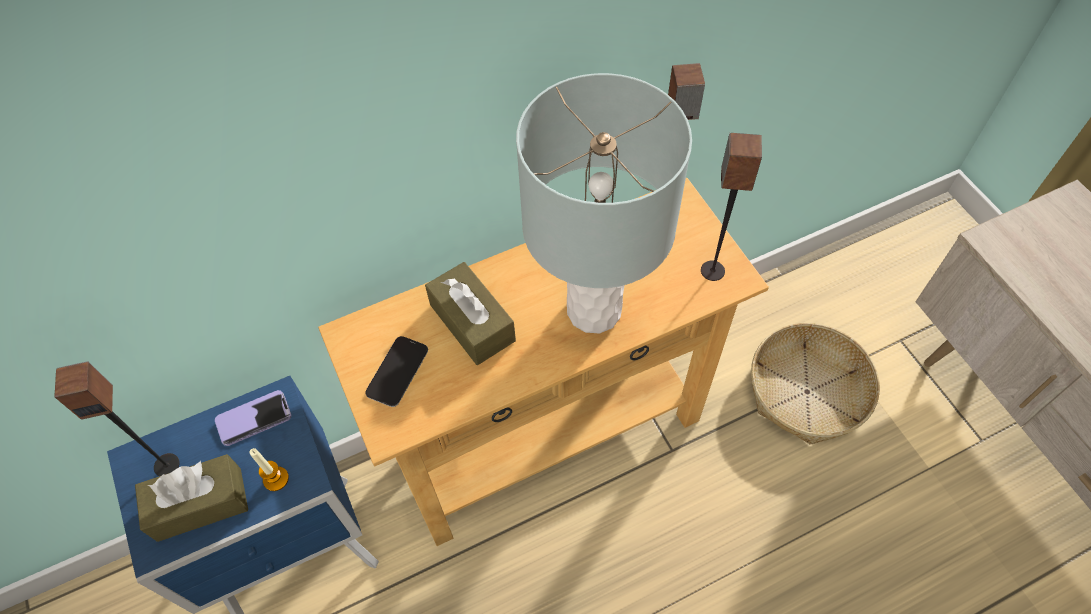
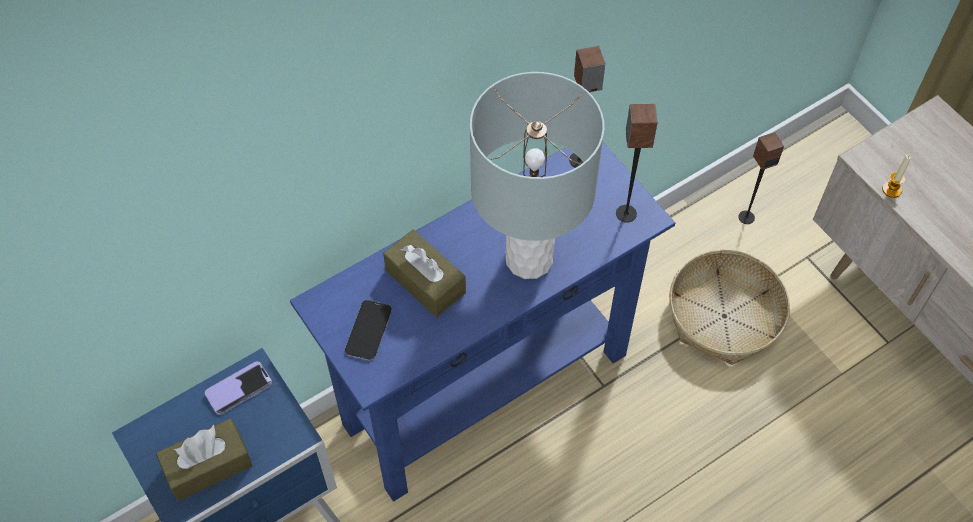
camera: 10 degrees left, 0 degrees up
(167, 464) = (169, 437): speaker -> speaker (746, 217)
(276, 479) = (270, 437): candle -> candle (891, 189)
(550, 439) = (486, 389): beige console table -> blue console table

